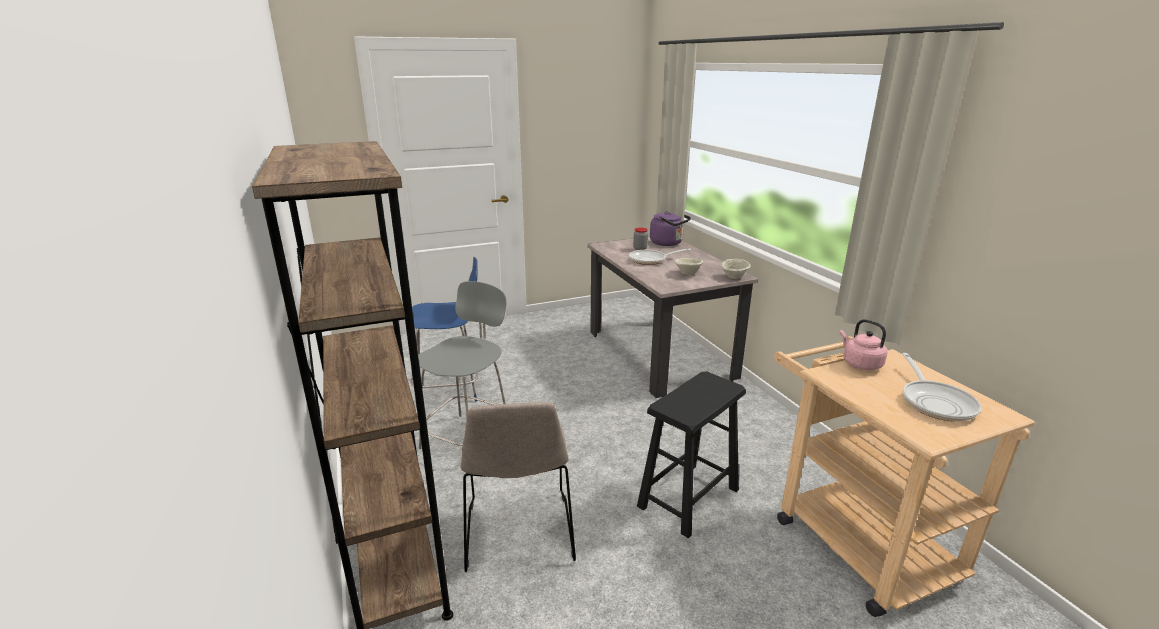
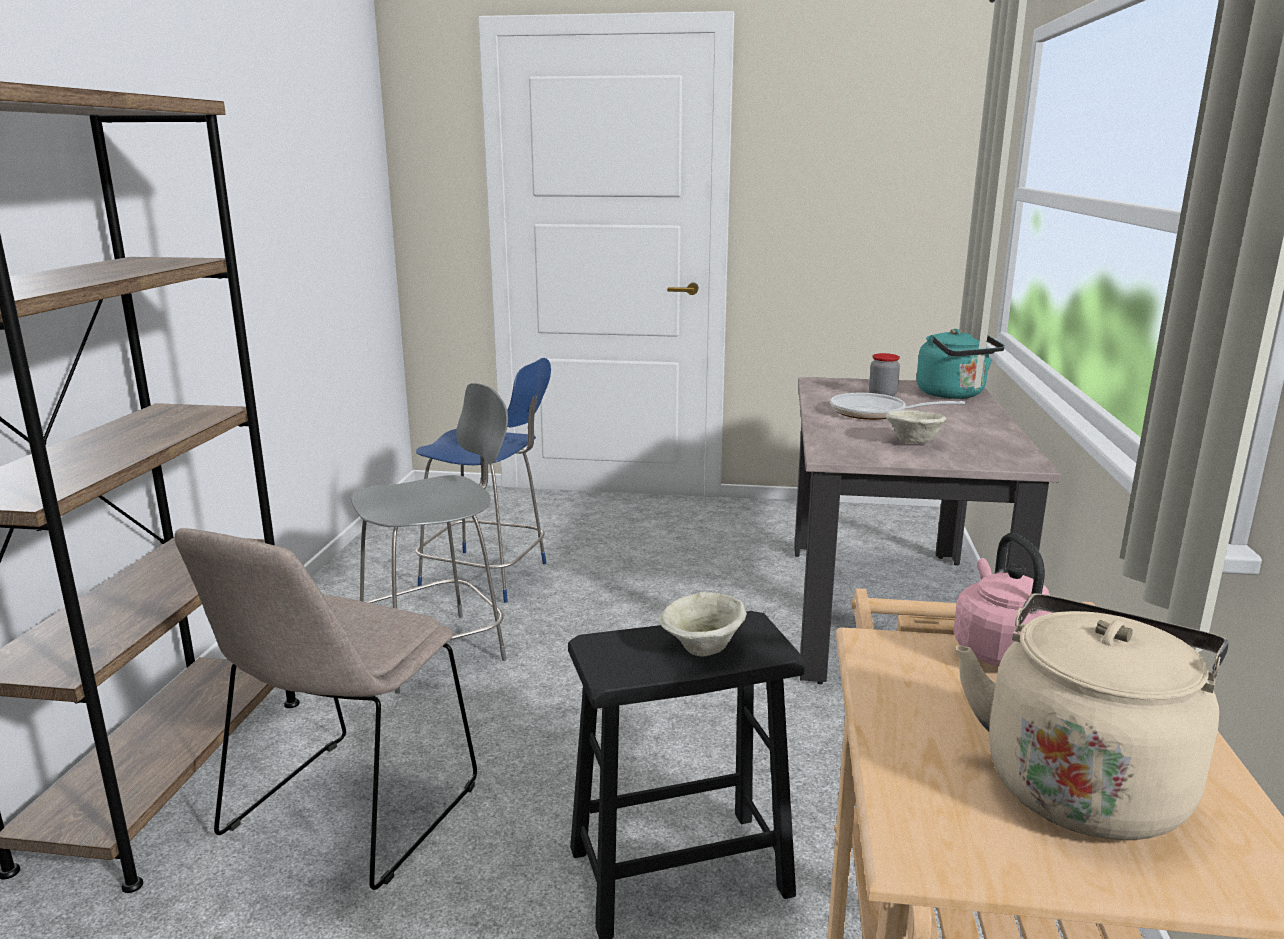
camera: 30 degrees right, 5 degrees down
(668, 243) = (953, 395): purple kettle -> turquoise kettle
(734, 277) = (1006, 463): beige bowl -> beige bowl (703, 650)
(935, 402) = (1084, 782): frying pan -> beige kettle

